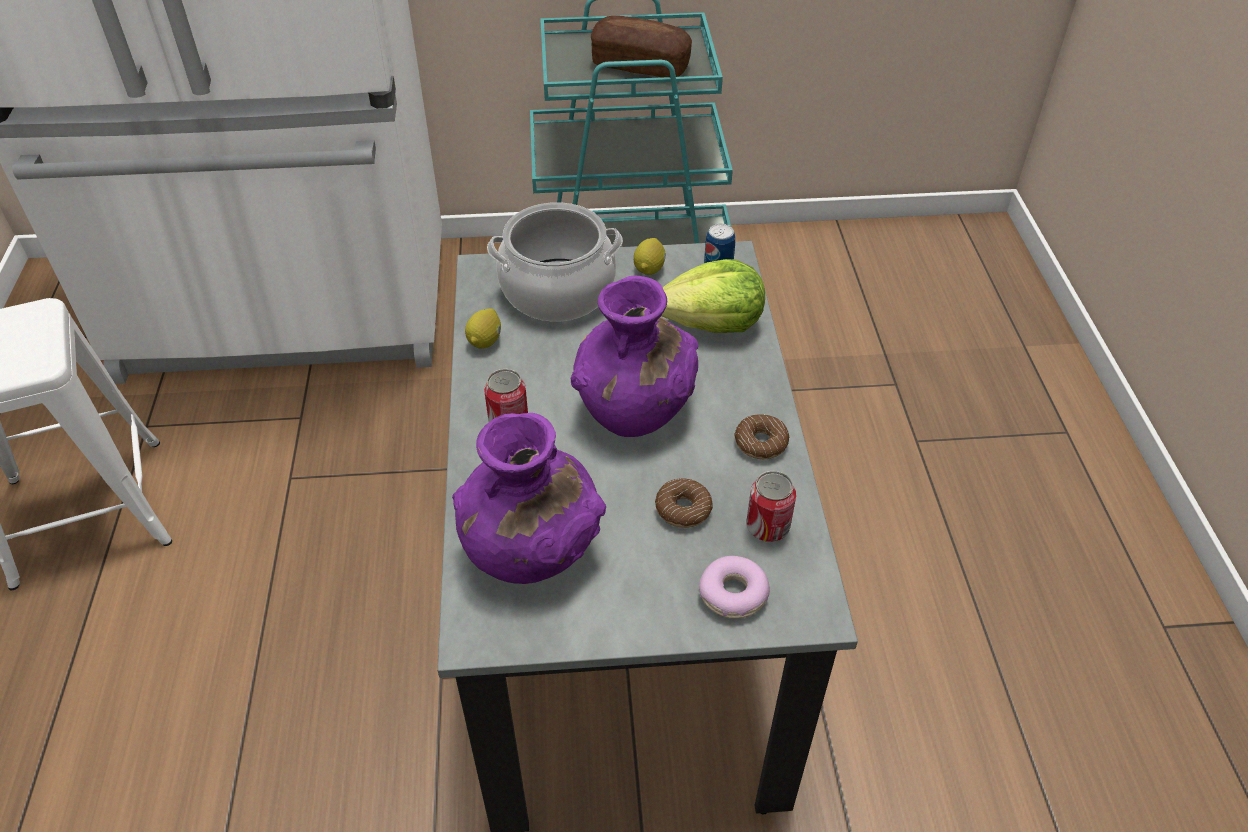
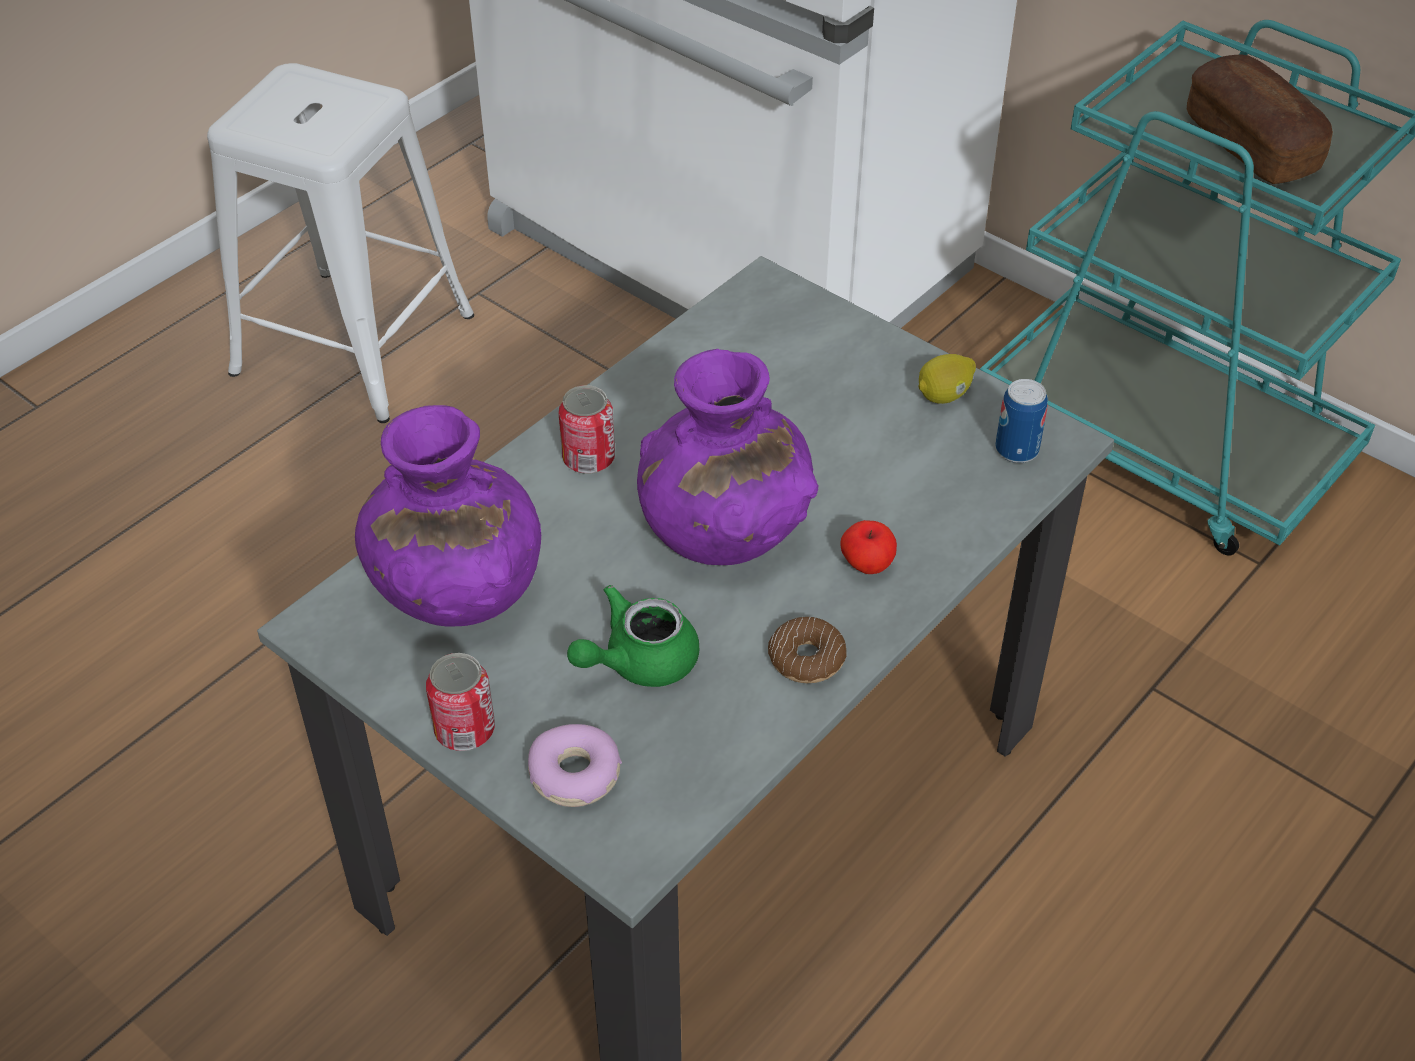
camera: 45 degrees right, 0 degrees up
(485, 341) = (672, 363): lemon -> none
(557, 291) = (810, 357): cooking pot -> none
(683, 509) = (638, 661): donut -> green teapot
(712, 323) = (931, 501): lettuce -> none
(725, 376) = (867, 565): none -> apple
(767, 527) = (696, 743): can -> can (465, 730)

